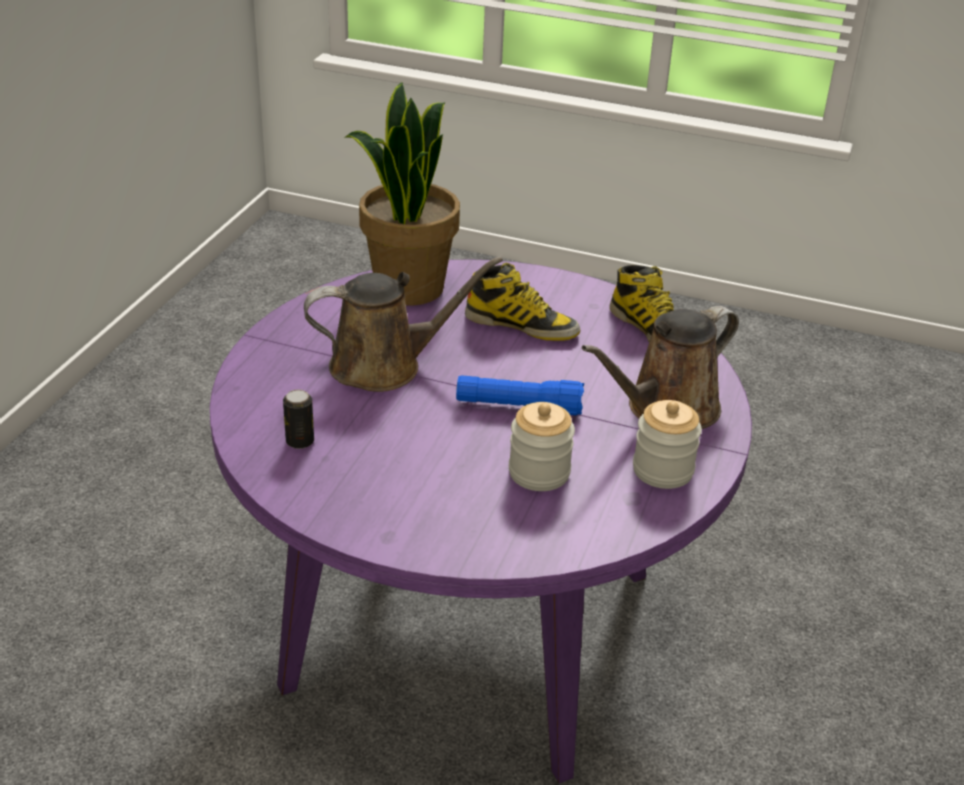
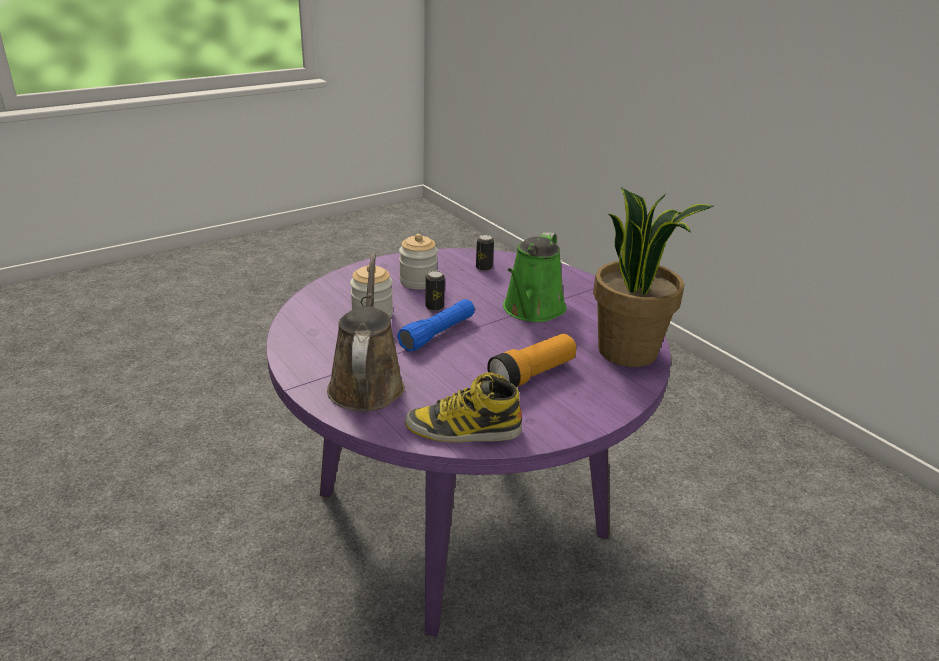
camera: 125 degrees right, 5 degrees down
(385, 365) = (532, 310): brown watering can -> green watering can
(460, 435) = (434, 307): none -> can
(522, 325) = (532, 375): boot -> flashlight
(662, 470) = (317, 352): jar -> jar (418, 281)

